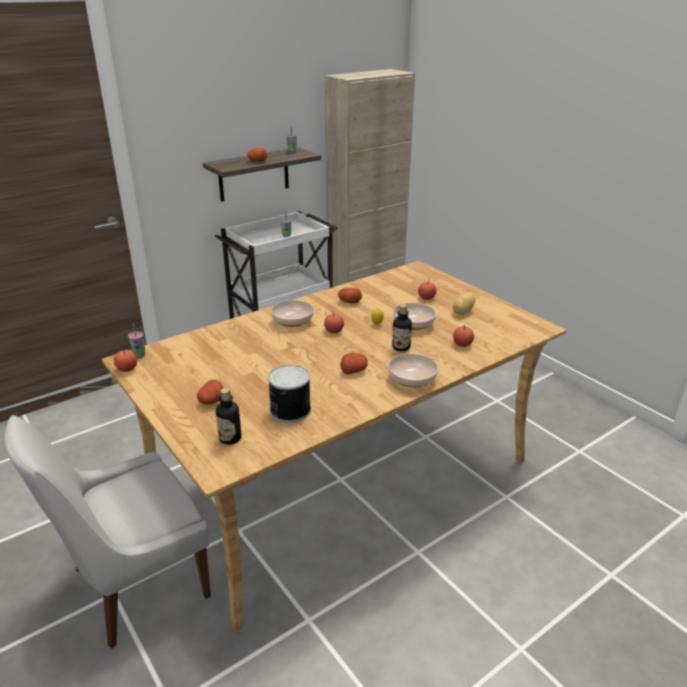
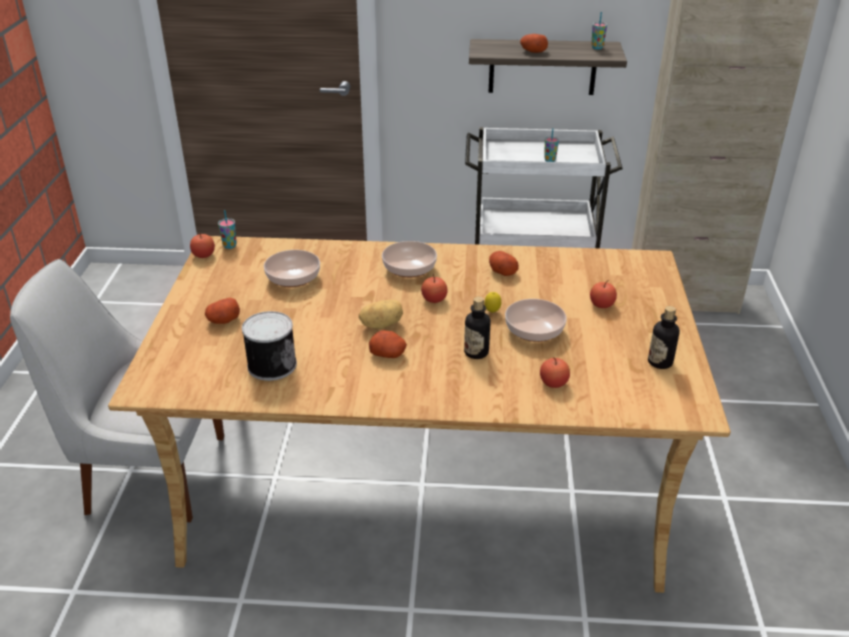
camera: 40 degrees right, 5 degrees up
(230, 438) = (188, 365): bottle -> bottle (660, 362)
(412, 379) = (432, 394): bowl -> bowl (294, 278)
(462, 311) = (619, 342): potato -> potato (381, 325)

